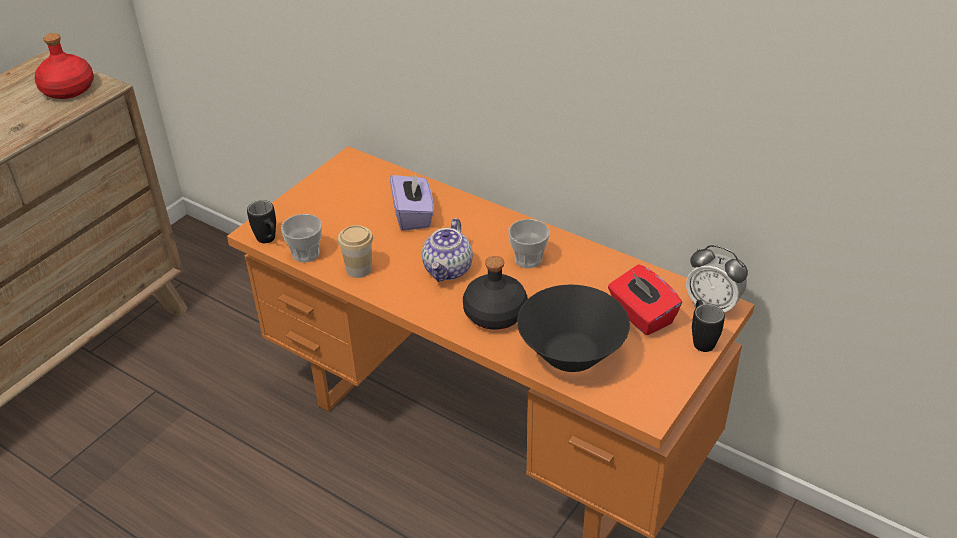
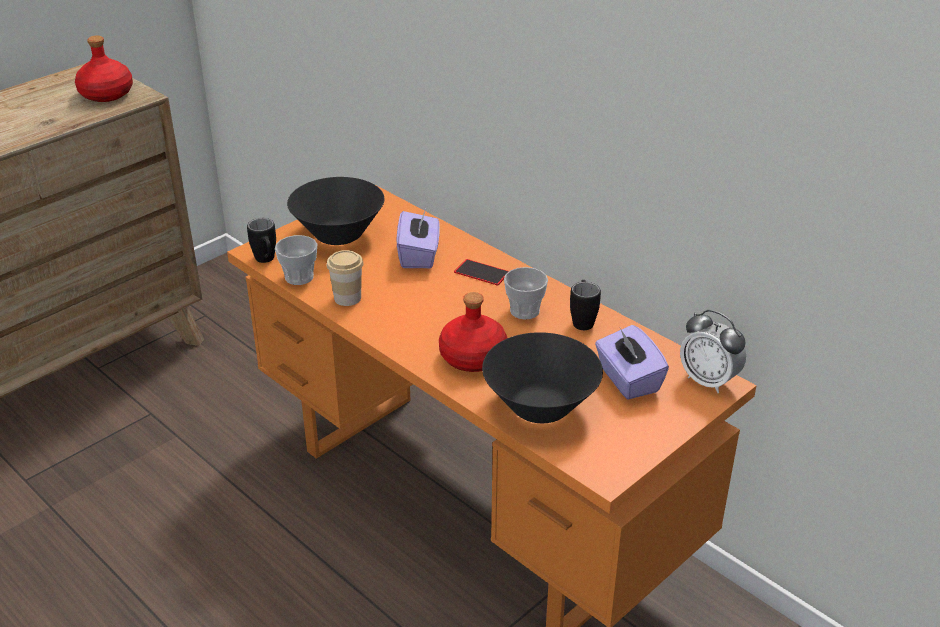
camera: 10 degrees right, 5 degrees down
(330, 204) = (338, 235): none -> black bowl
(448, 270) = (438, 310): teapot -> none
(477, 225) = (481, 272): none -> phone
(494, 313) = (472, 357): black bottle -> red bottle
(641, 315) = (628, 380): red tissue box -> purple tissue box
(701, 339) = (686, 411): black mug -> black mug (582, 320)

